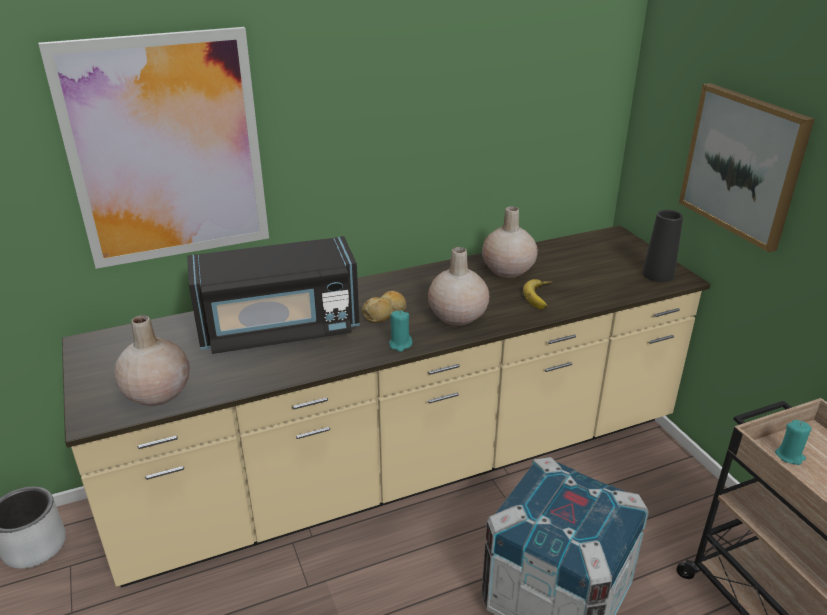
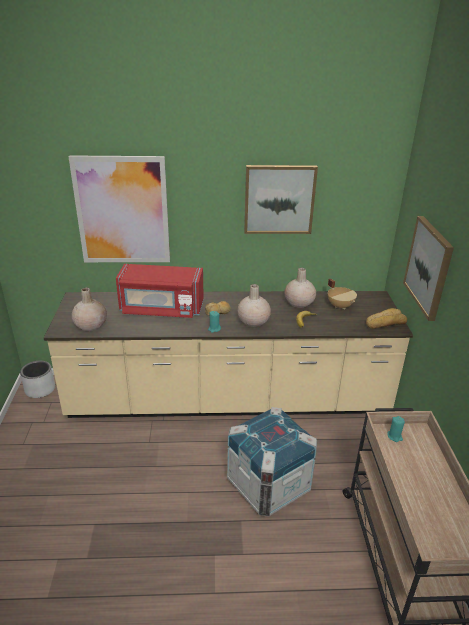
camera: 20 degrees right, 0 degrees up
(279, 329) = (161, 309): black microwave -> red microwave
(454, 91) = (279, 199): none -> picture
(573, 261) = (340, 306): none -> beige cooking pot
(658, 274) = (385, 323): black vase -> bread

